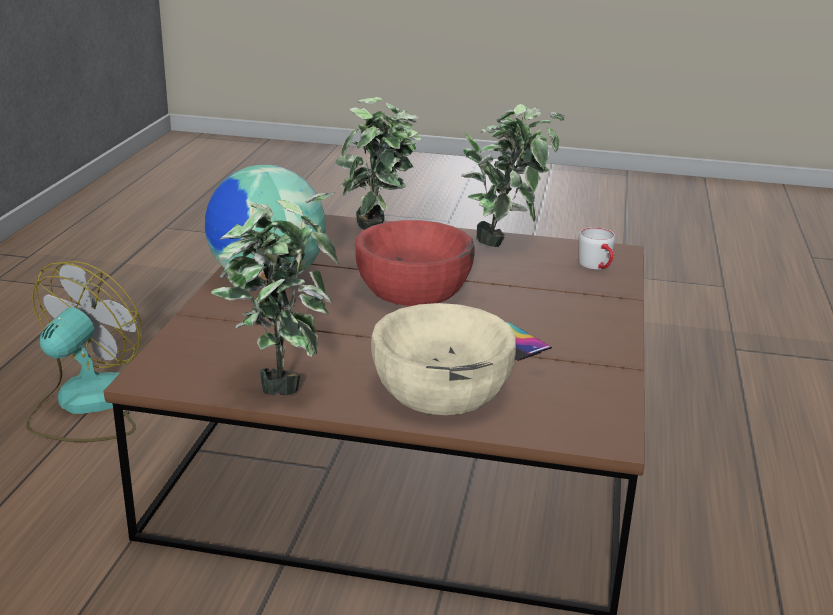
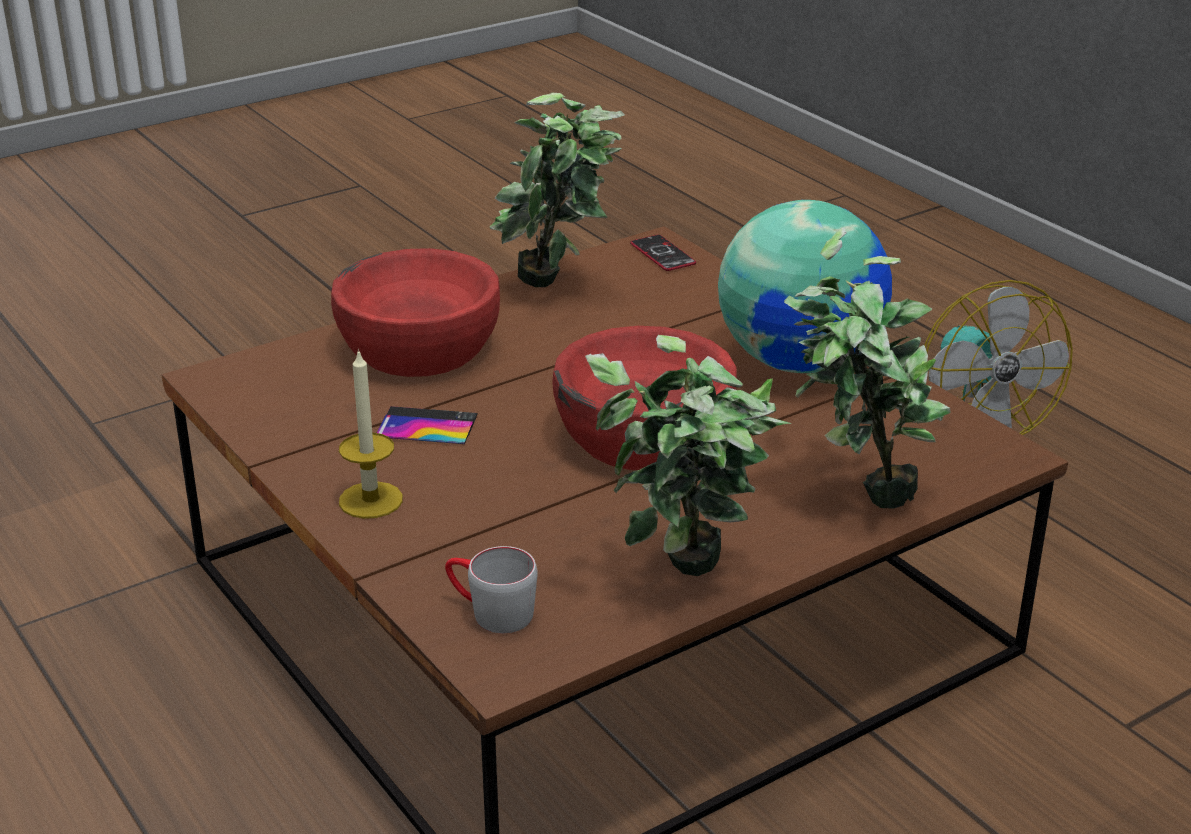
camera: 135 degrees right, 5 degrees up
(165, 368) = (662, 254): none -> phone
(442, 388) = (418, 347): beige bowl -> red bowl
(595, 323) = (370, 500): none -> candle

